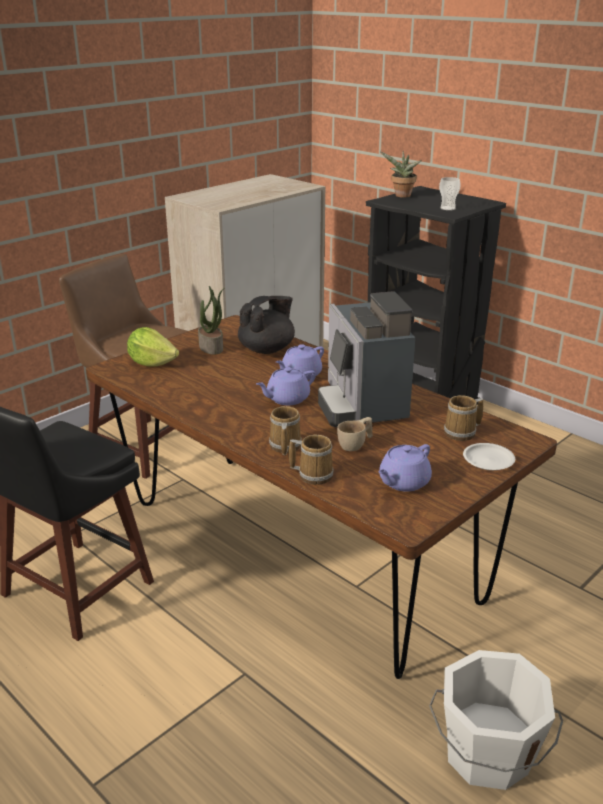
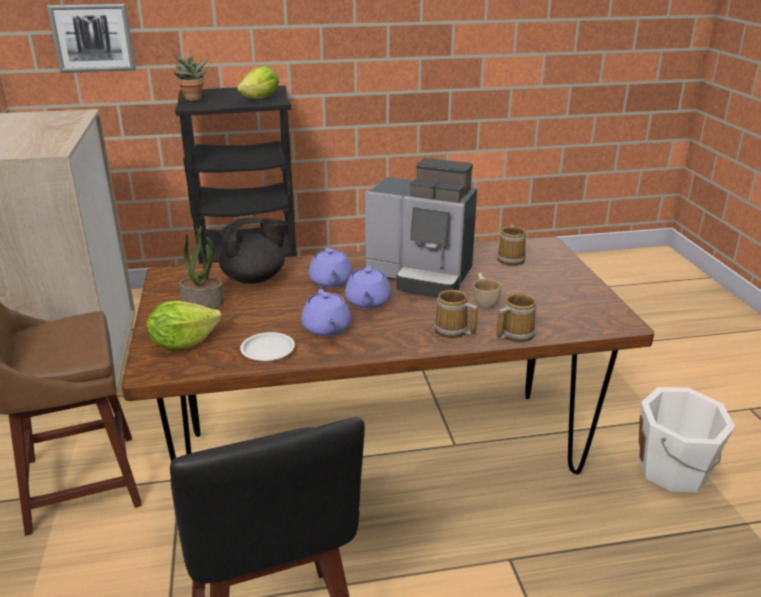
camera: 55 degrees left, 0 degrees up
(267, 349) = (255, 278): black teapot -> black teapot turned 75 degrees clockwise
(370, 126) = (93, 38): none -> picture
(403, 482) = (562, 304): purple teapot -> purple teapot (326, 328)
(447, 208) = (261, 98): cup -> lettuce
(488, 460) = (559, 265): white plate -> white plate (267, 350)

